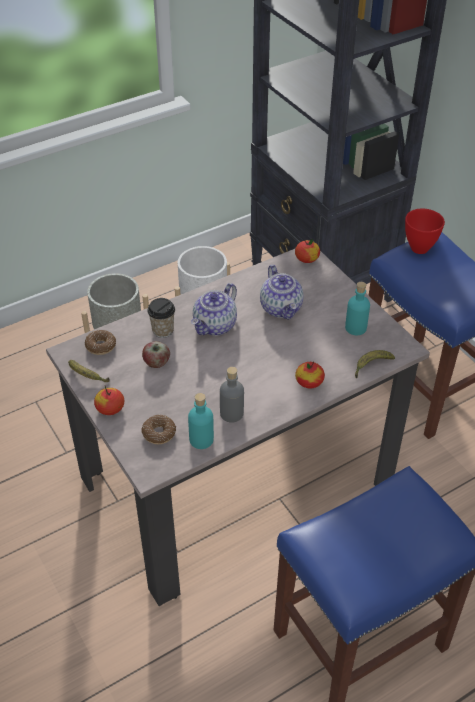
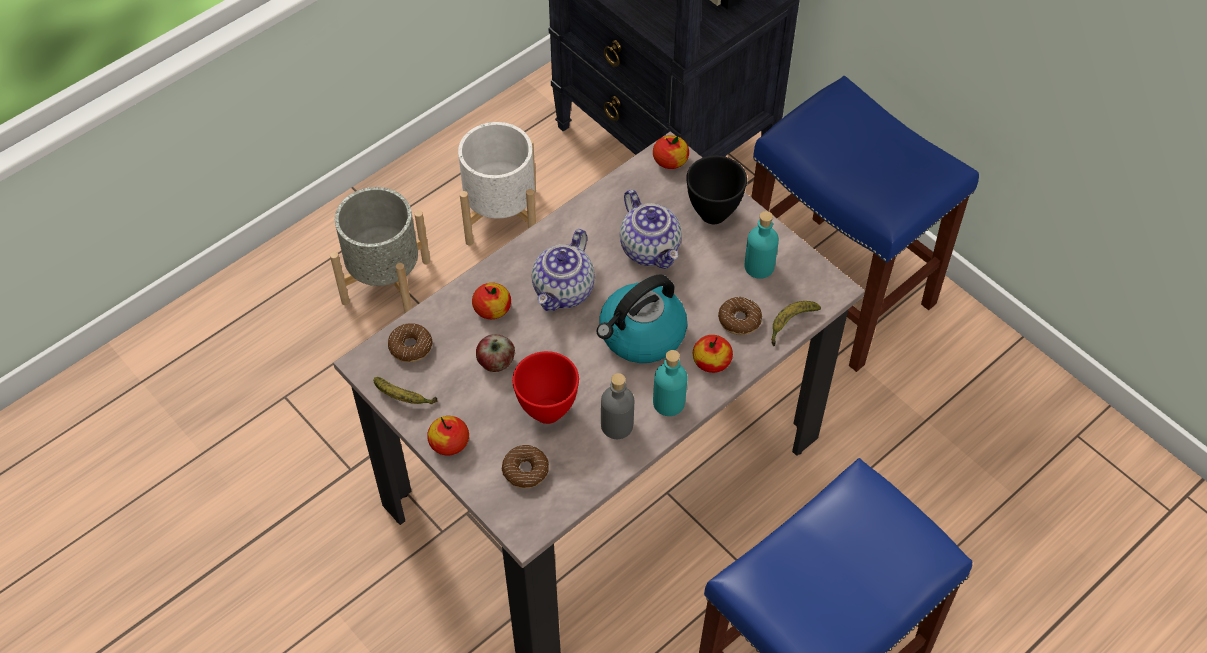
camera: 10 degrees left, 10 degrees up
(163, 330) = (492, 309): cup -> apple
(201, 439) = (585, 471): turquoise bottle -> turquoise bottle (669, 402)
(262, 359) = (641, 335): none -> kettle
(330, 292) = (713, 212): none -> black bowl
(335, 359) = (739, 320): none -> donut
(418, 248) = (820, 114): red bowl -> red bowl (545, 411)

